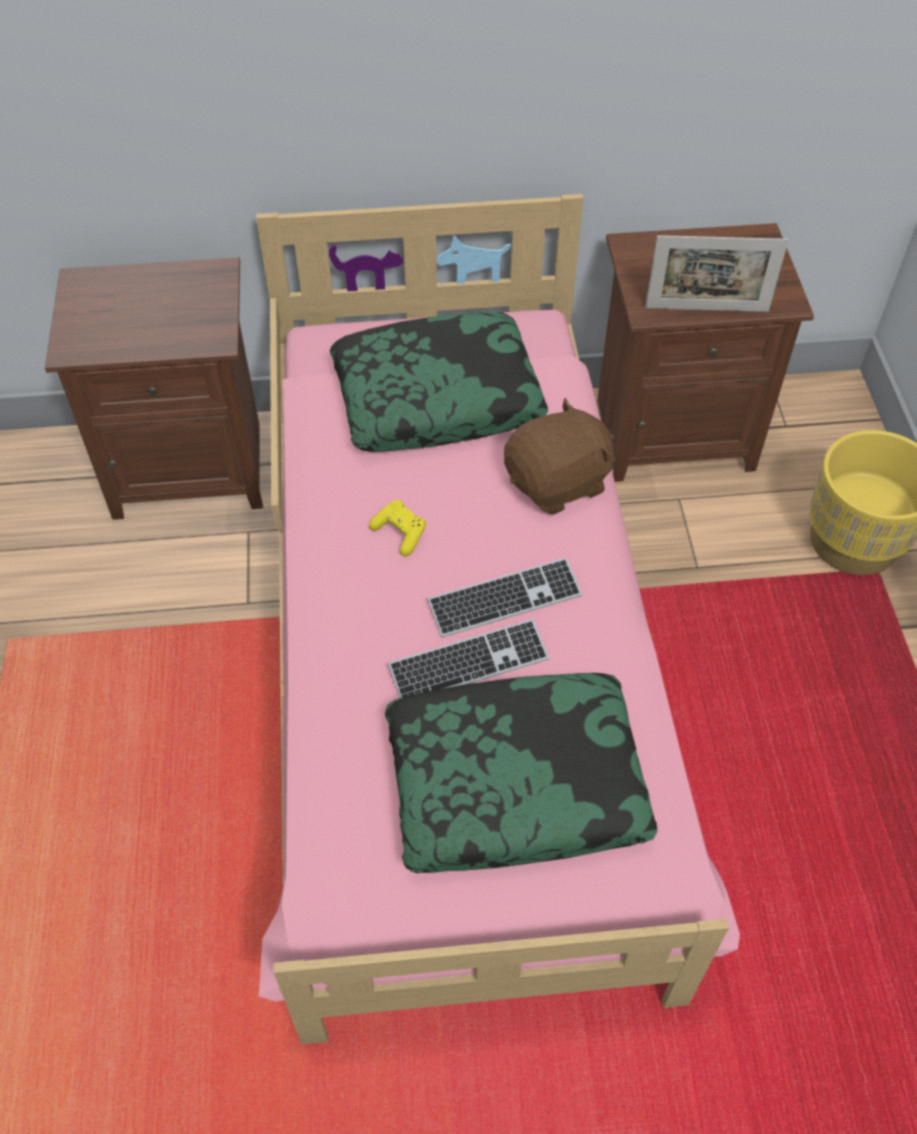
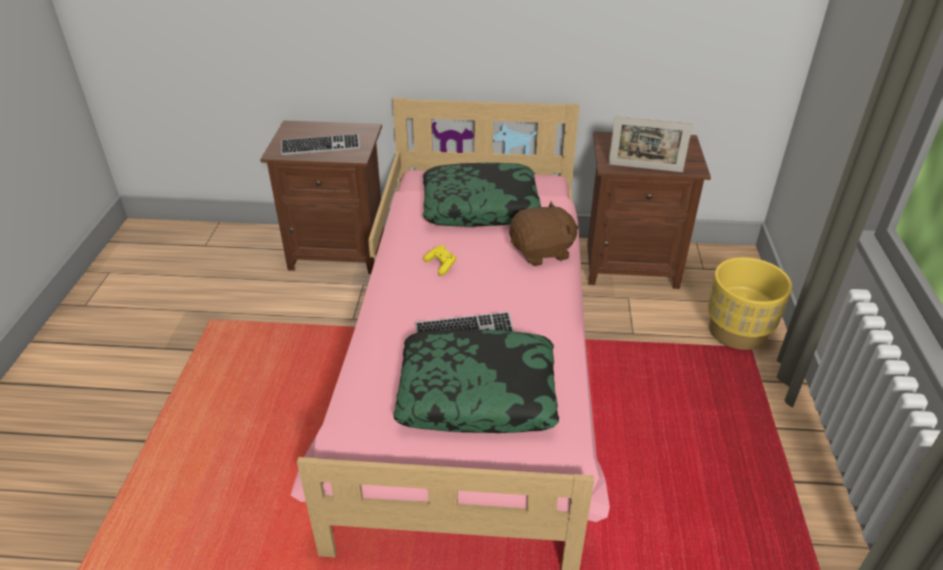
camera: 10 degrees right, 15 degrees down
(505, 600) = (495, 303): keyboard -> keyboard (320, 146)

